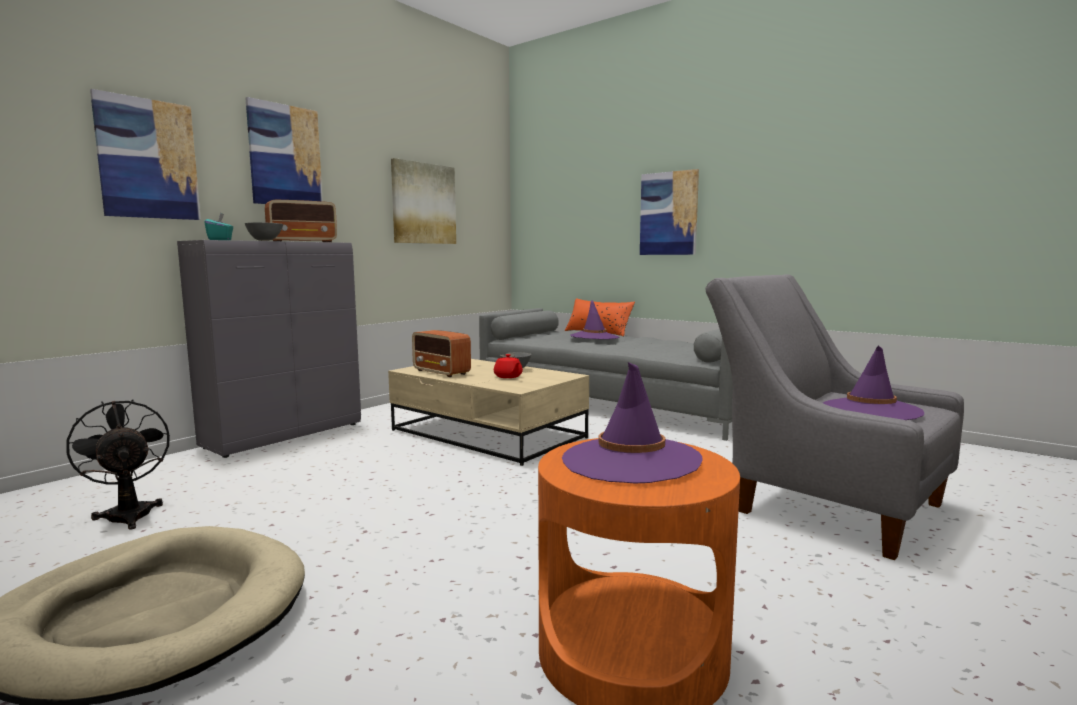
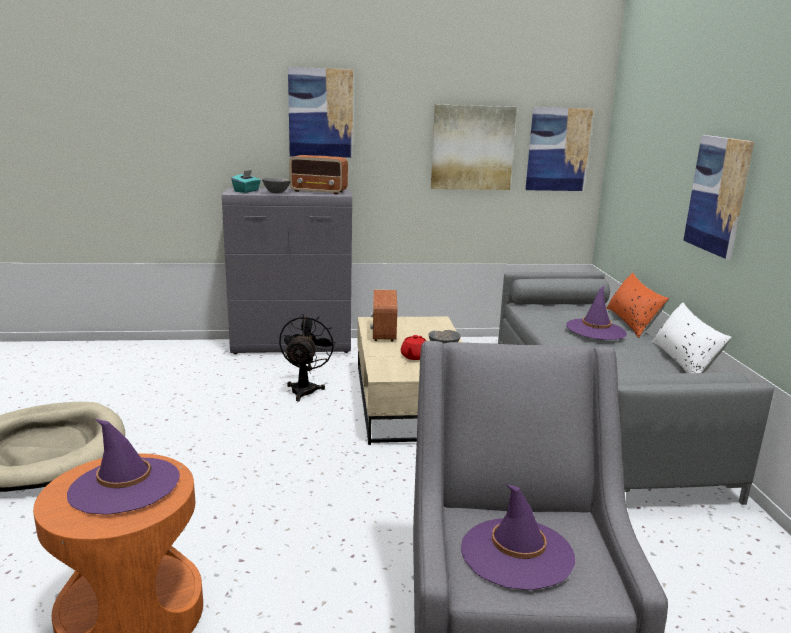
camera: 45 degrees right, 10 degrees up
(128, 513) = (135, 379): black fan -> black fan (305, 388)
(148, 159) = (211, 127): picture -> picture (558, 149)
(674, 339) = (684, 361): none -> white pillow

